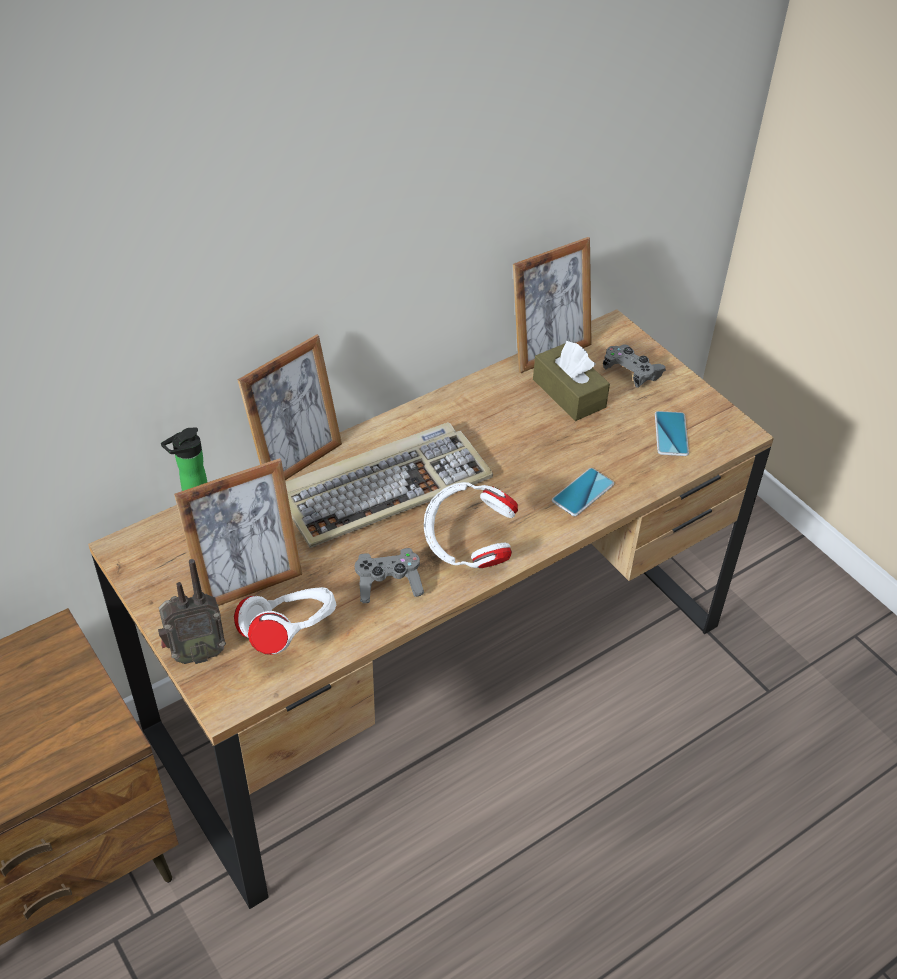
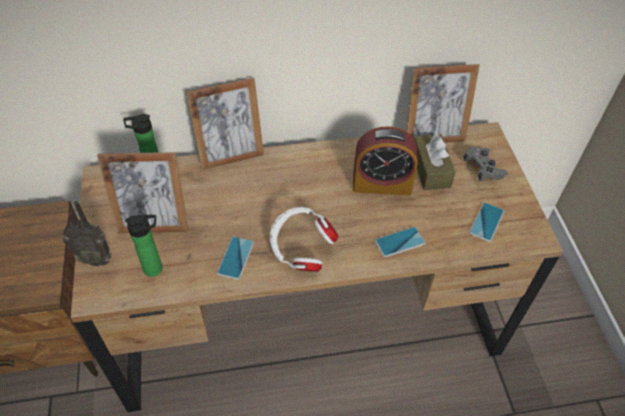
camera: 25 degrees right, 5 degrees up
(290, 635) = (156, 268): white headphones -> bottle
(385, 487) = (273, 192): keyboard -> none
(388, 584) = (235, 258): grey game controller -> phone
(519, 431) = (381, 184): none -> alarm clock

